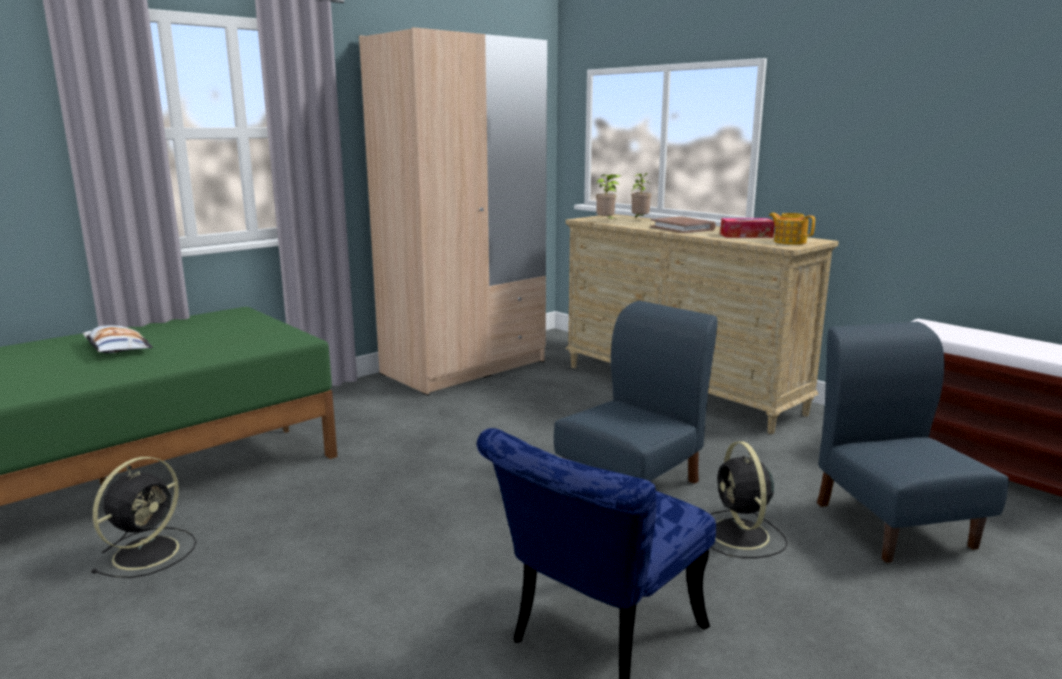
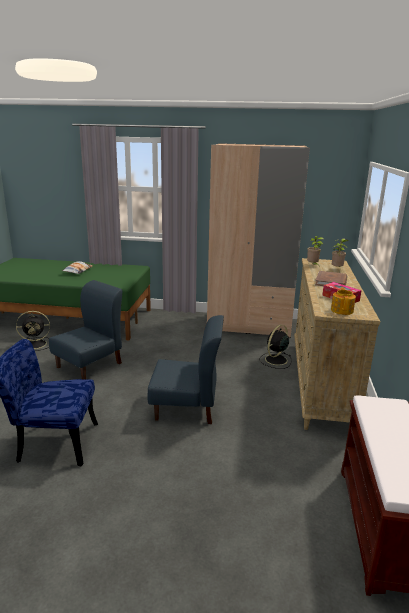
camera: 50 degrees right, 5 degrees up
(740, 535) = (169, 452): black fan -> black fan (275, 360)
(893, 524) = (240, 501): blue chair -> blue chair (90, 365)

